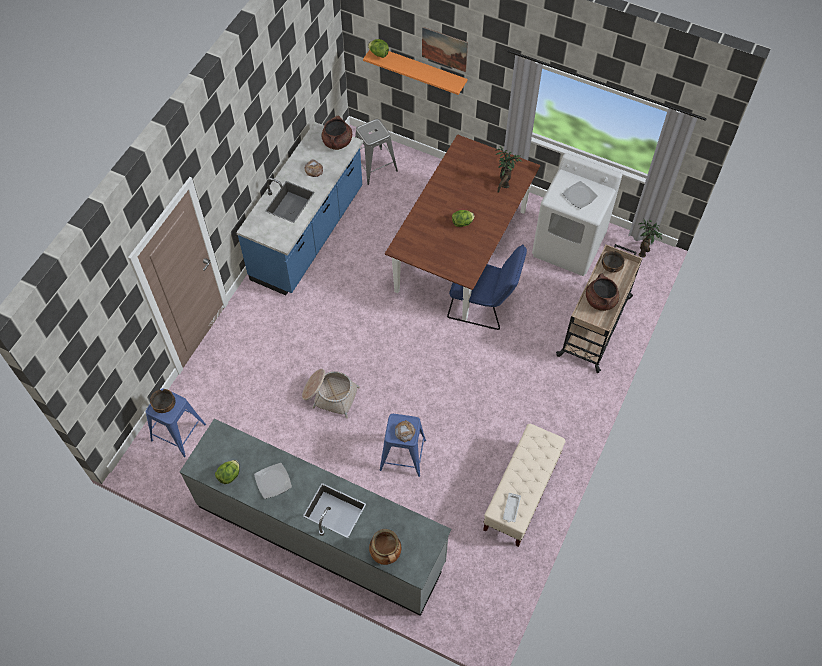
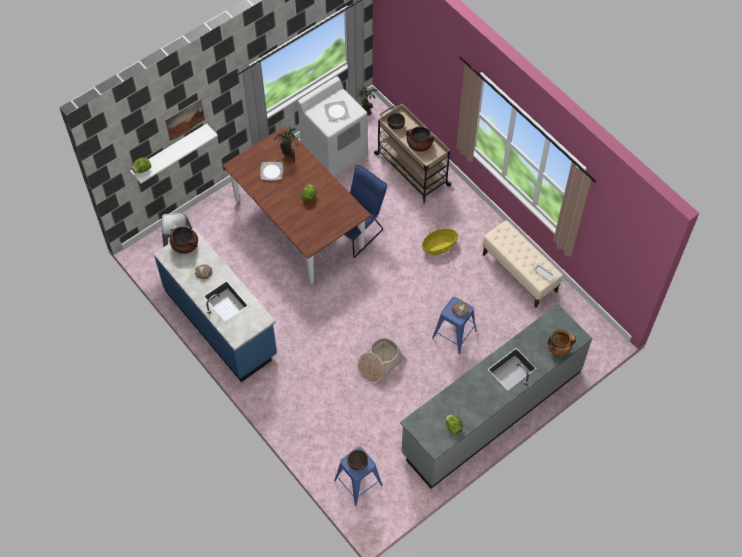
camera: 65 degrees left, 0 degrees up
(273, 481) = (471, 399): plate -> plate (271, 171)
(419, 69) = (170, 152): orange shelf -> white shelf
(509, 394) = (439, 246): none -> basket

